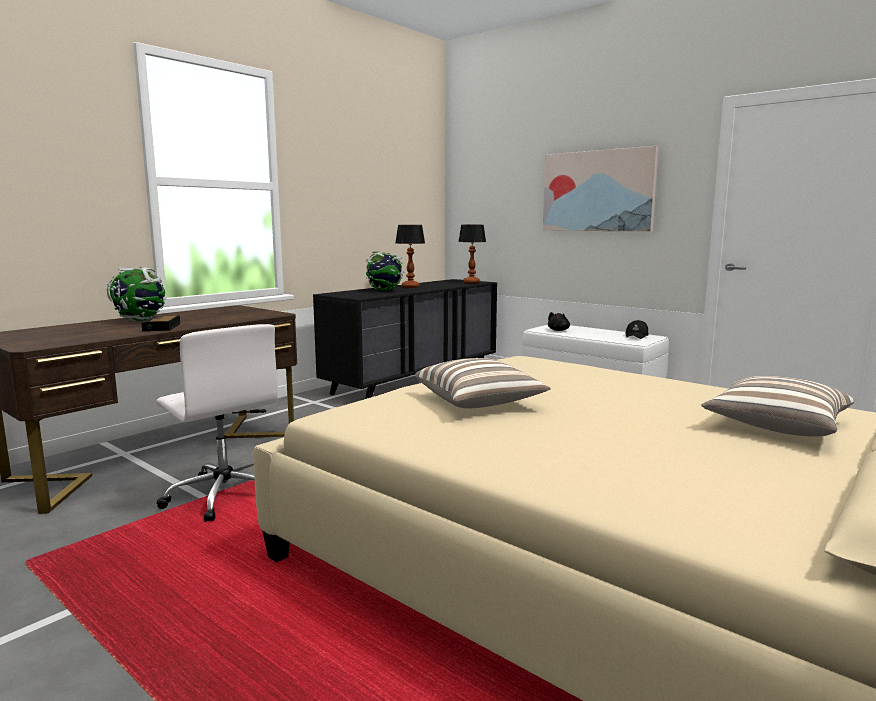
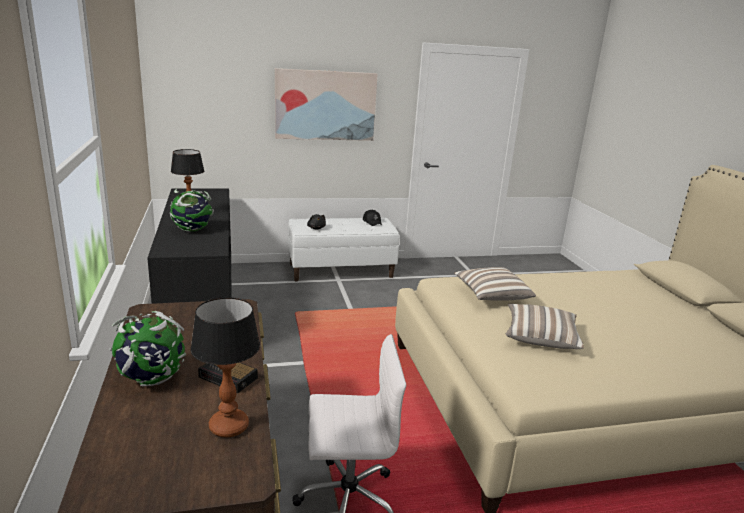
camera: 55 degrees left, 10 degrees up
(471, 282) = (212, 193): table lamp -> table lamp (228, 426)
(775, 427) = (635, 297): pillow -> pillow (491, 295)

